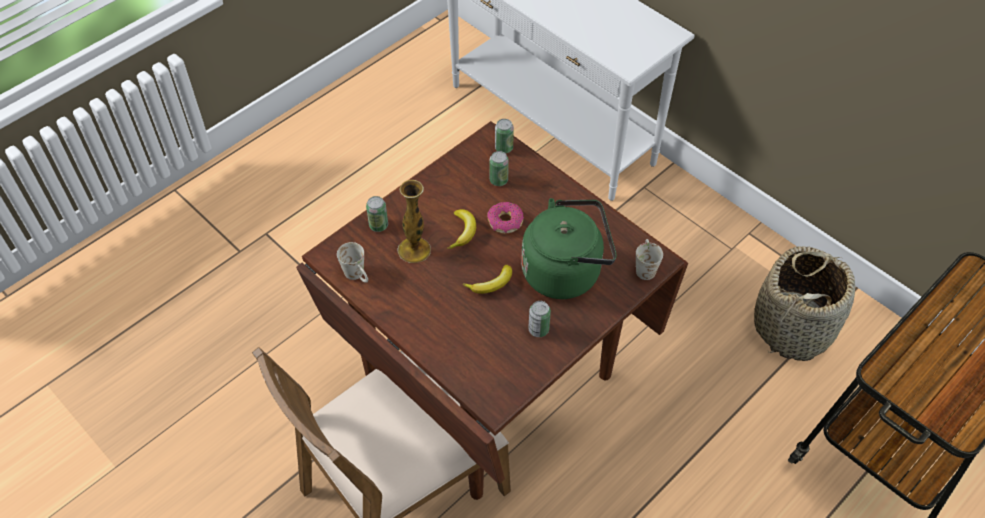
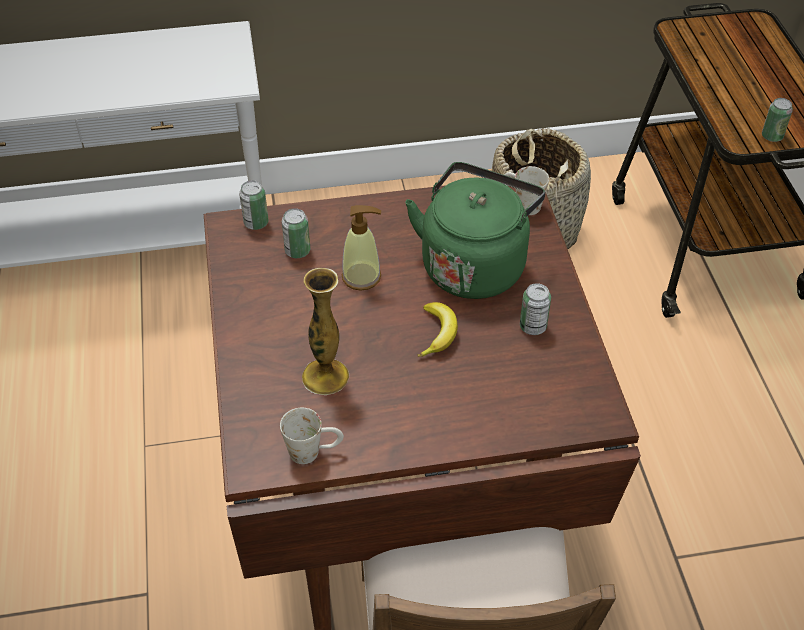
camera: 55 degrees left, 5 degrees down
(378, 225) = (255, 391): can -> can (772, 136)
(463, 232) = (340, 319): banana -> none
(505, 222) = (362, 277): donut -> soap dispenser

